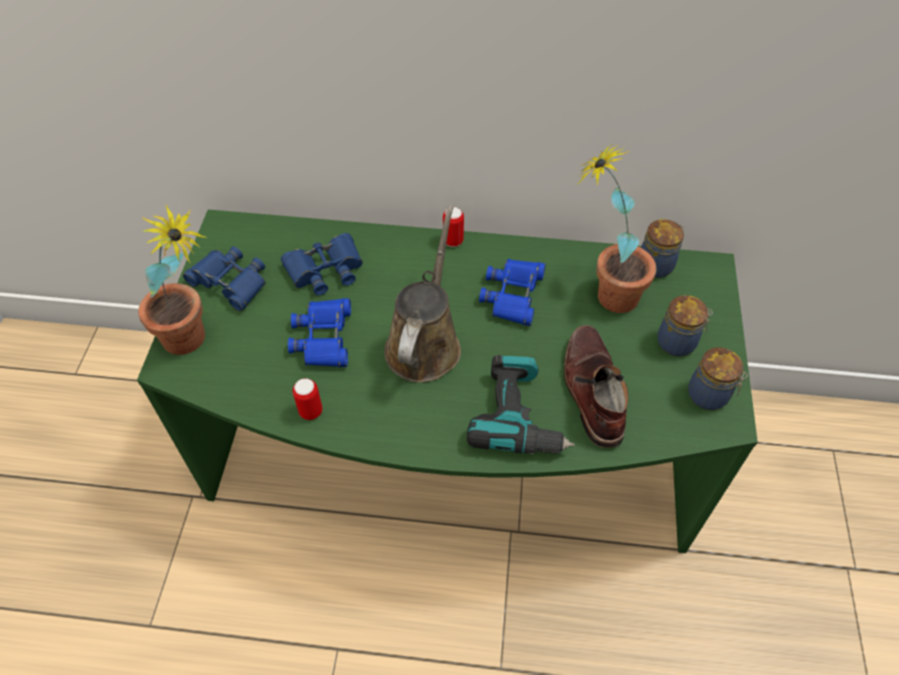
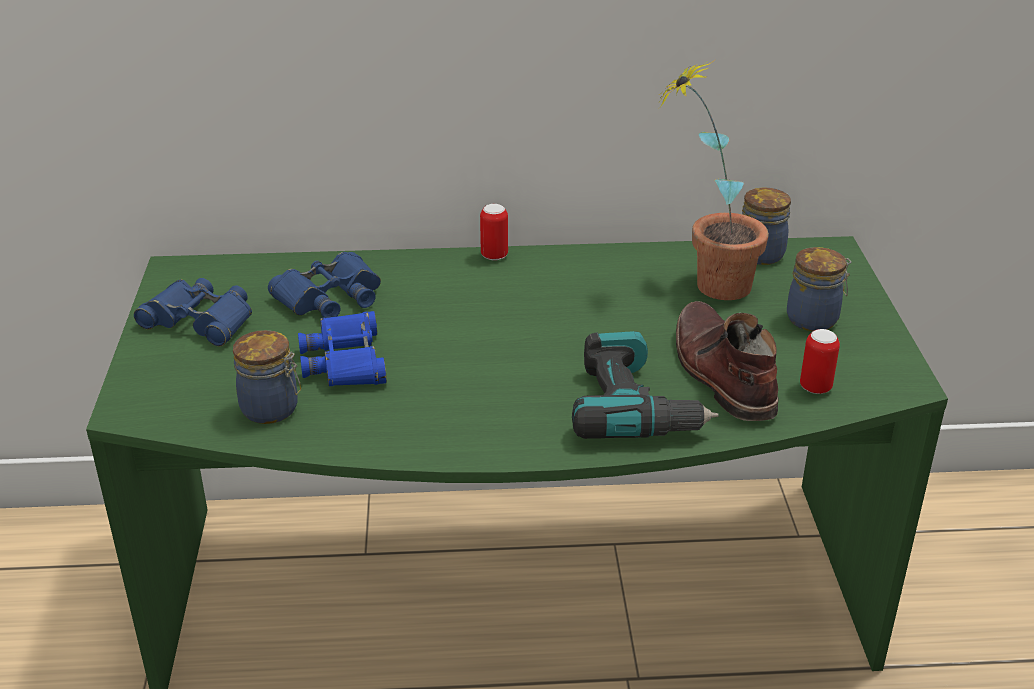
camera: 10 degrees left, 20 degrees down
(195, 342) = (163, 383): potted plant -> none
(311, 411) = (347, 433): can -> can (815, 387)
(425, 343) = (486, 352): brown watering can -> none
(513, 295) = (589, 297): blue binoculars -> none
(709, 396) = (872, 362): jar -> jar (272, 409)

